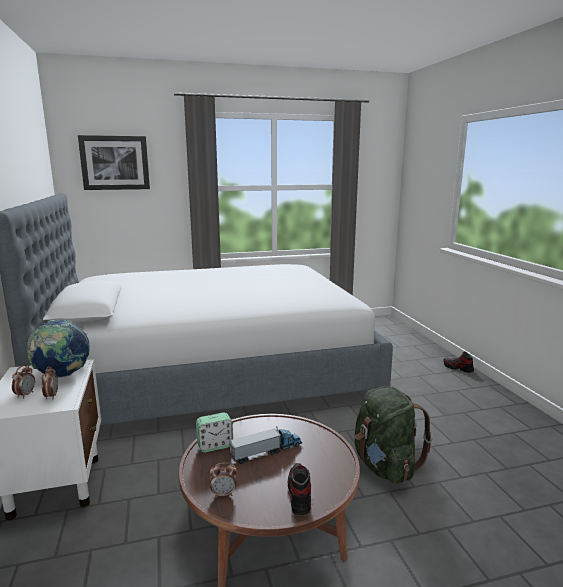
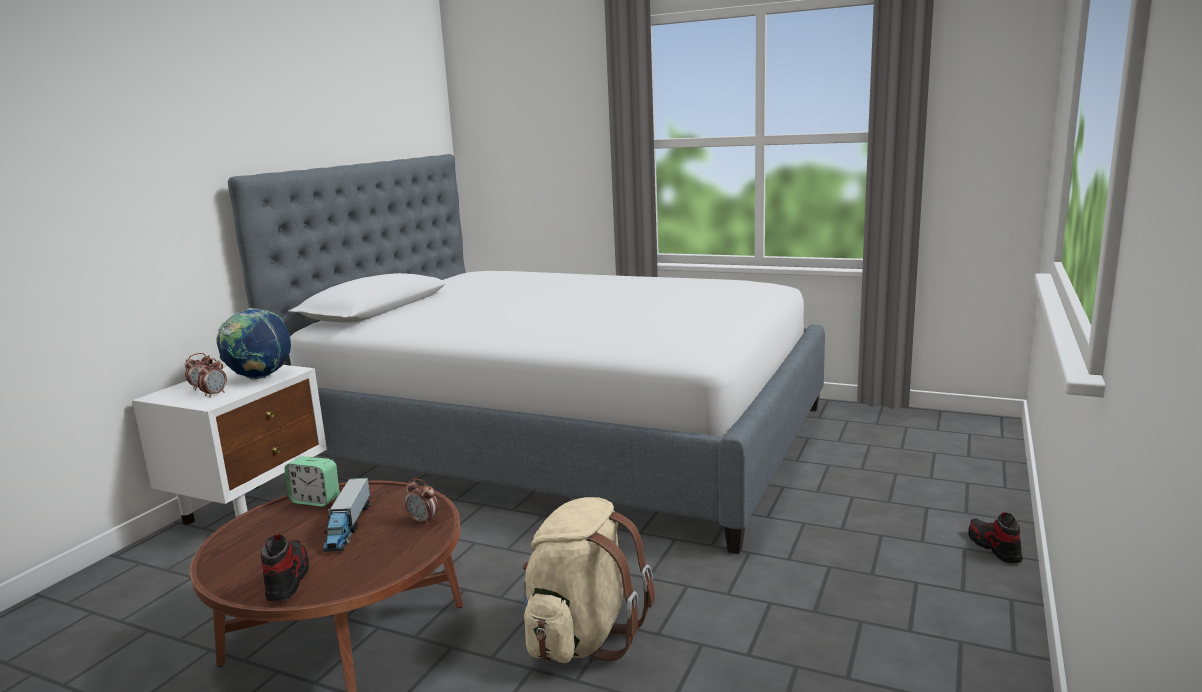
camera: 40 degrees right, 0 degrees up
(115, 163) = (521, 108): picture -> none
(223, 494) = (238, 549): alarm clock -> alarm clock (423, 521)
(266, 451) = (348, 526): toy truck -> toy truck turned 75 degrees clockwise
(299, 494) = (287, 579): shoe -> shoe turned 45 degrees counterclockwise
(385, 466) = (582, 636): green backpack -> beige backpack

